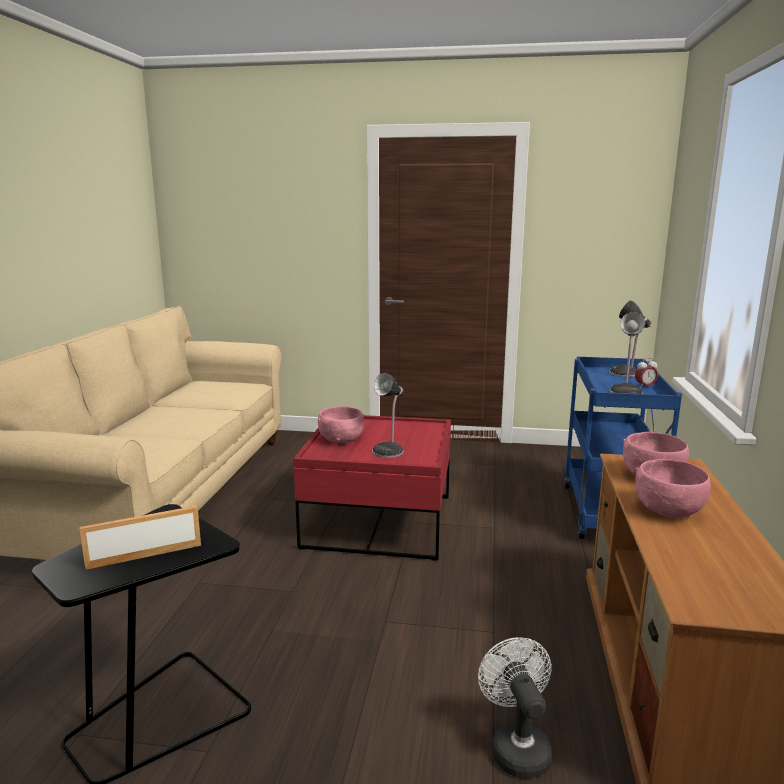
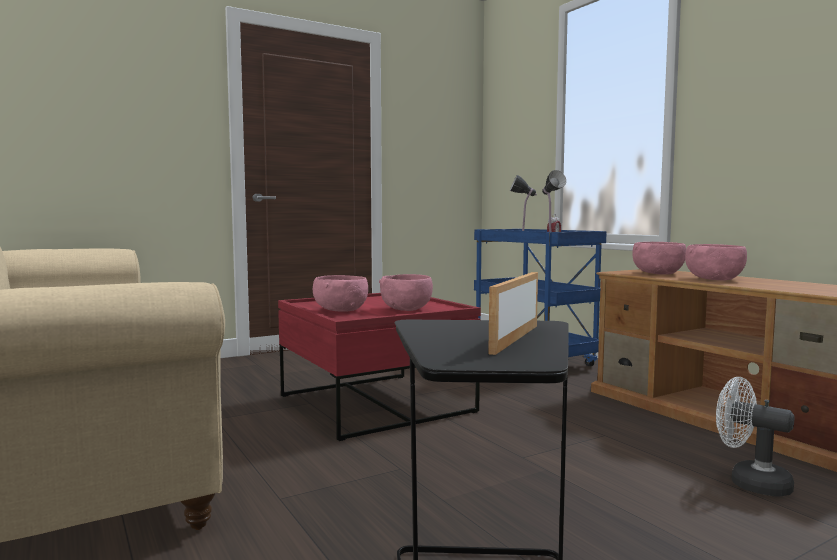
camera: 40 degrees left, 10 degrees down
(389, 451) = (406, 309): table lamp -> pink bowl

